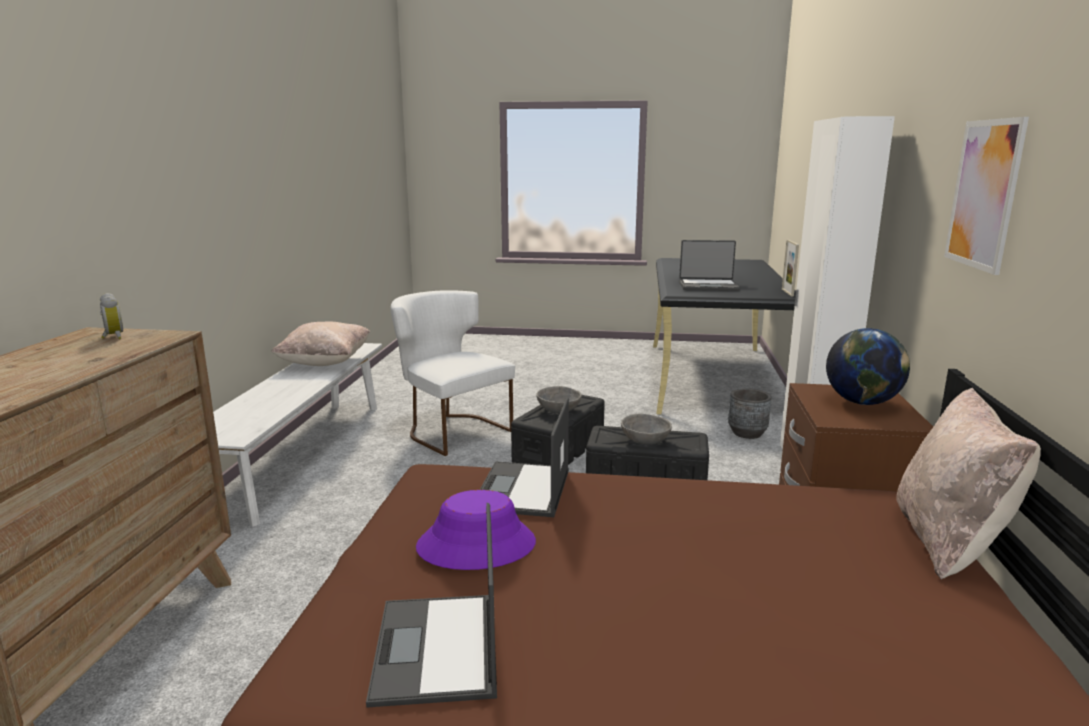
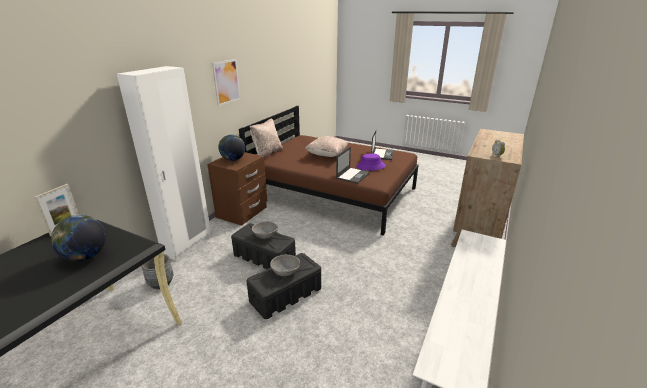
camera: 160 degrees left, 10 degrees up
(325, 363) = (460, 326): beige pillow -> beige pillow (327, 155)
(451, 430) = (347, 341): white chair -> none
(708, 286) = (86, 256): laptop -> globe

